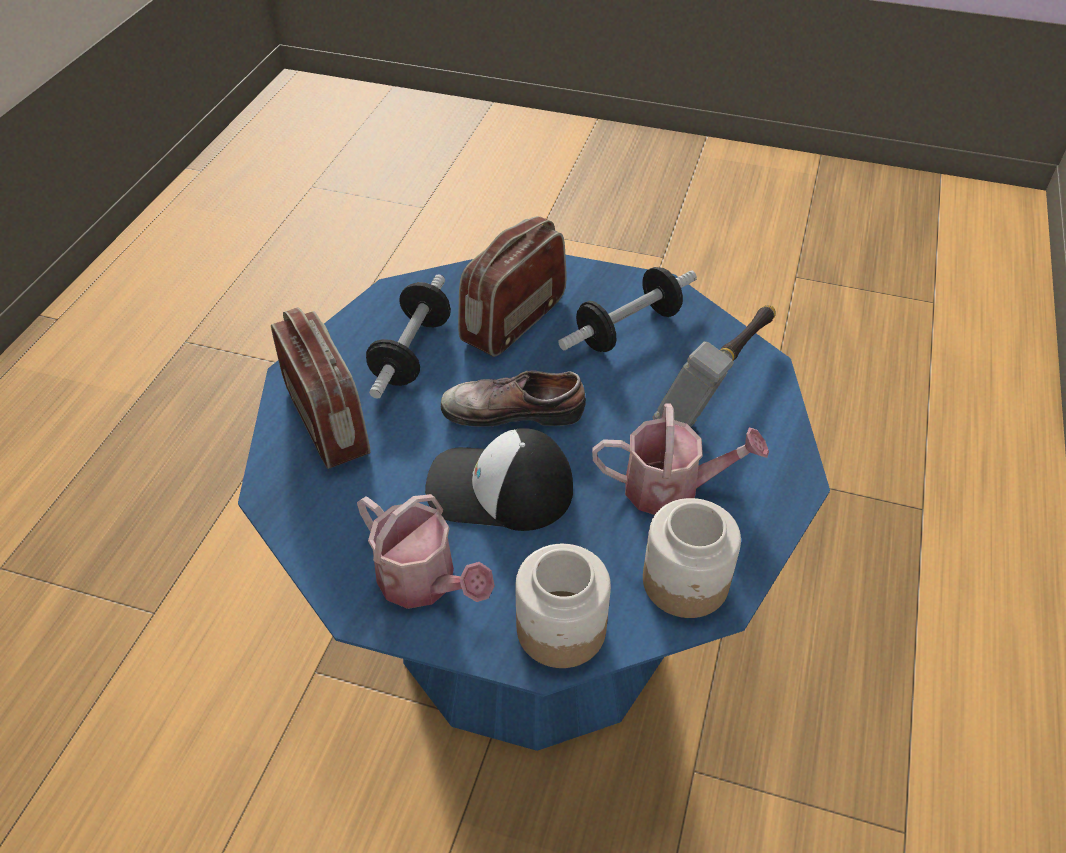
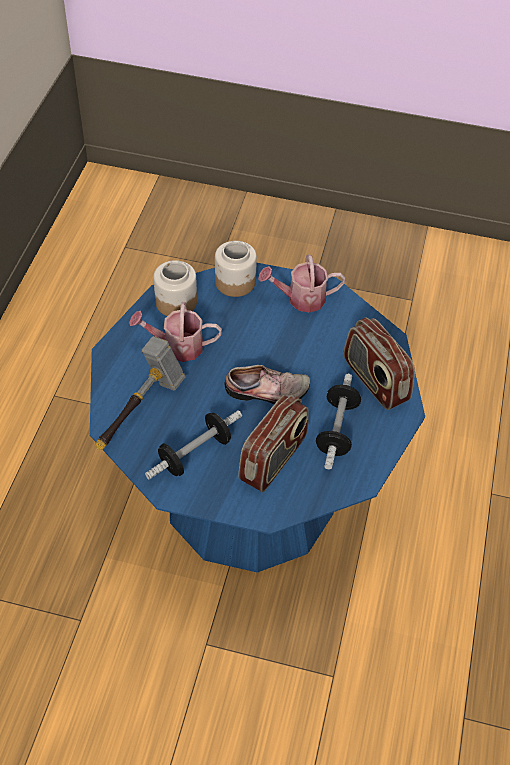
camera: 175 degrees right, 5 degrees up
(424, 583) = (300, 299): watering can -> watering can turned 45 degrees counterclockwise
(499, 489) = (270, 344): cap -> none

